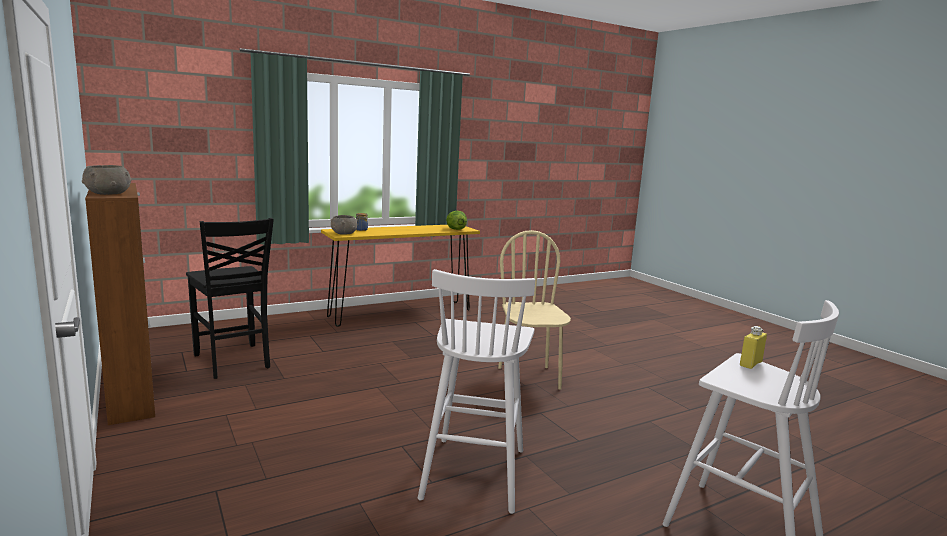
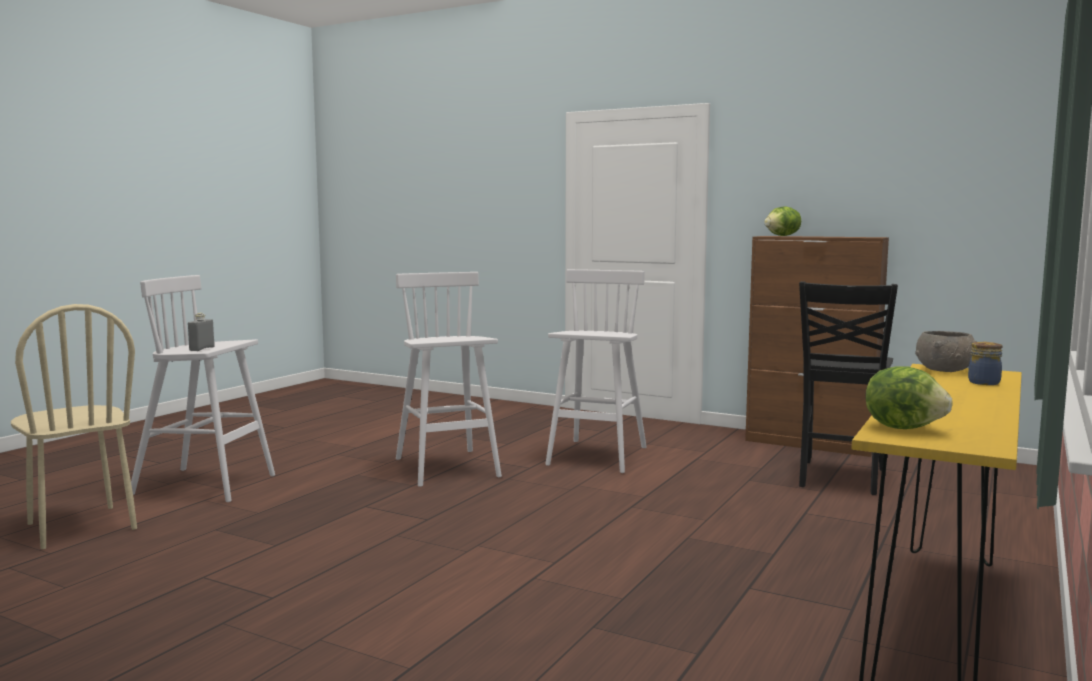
camera: 150 degrees right, 5 degrees down
(108, 194) = (783, 236): grey bowl -> lettuce
(233, 362) = (839, 478): black chair -> black chair turned 90 degrees counterclockwise
(321, 440) = (597, 457): none -> white stool
(529, 378) = (481, 556): beige chair -> beige chair (80, 526)
(750, 364) = (202, 349): yellow bottle -> grey bottle

